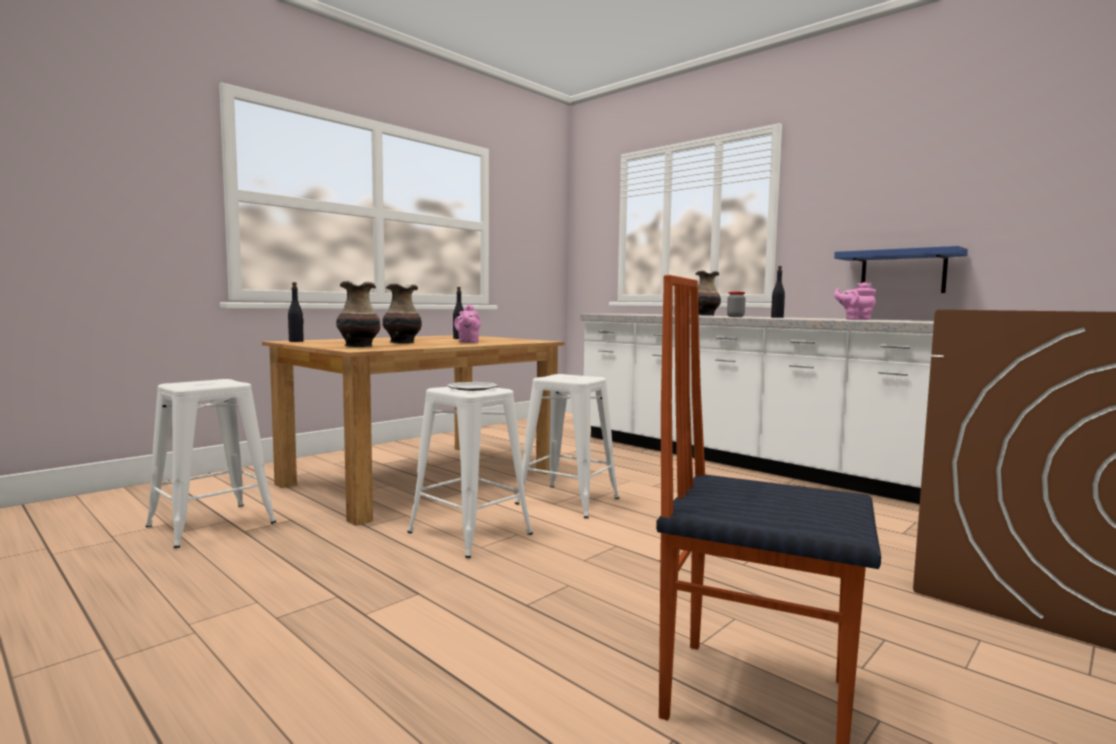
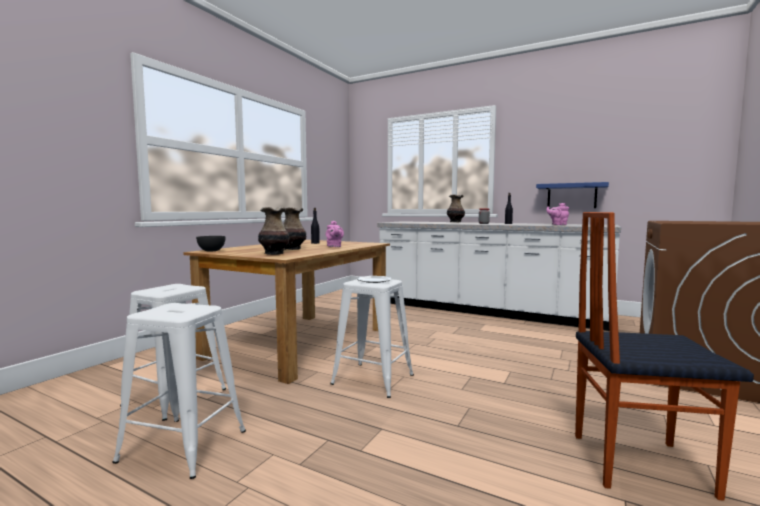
camera: 15 degrees left, 0 degrees up
(296, 341) = (211, 251): black bottle -> grey bowl
(567, 501) = (412, 349): white stool -> white stool (183, 446)

